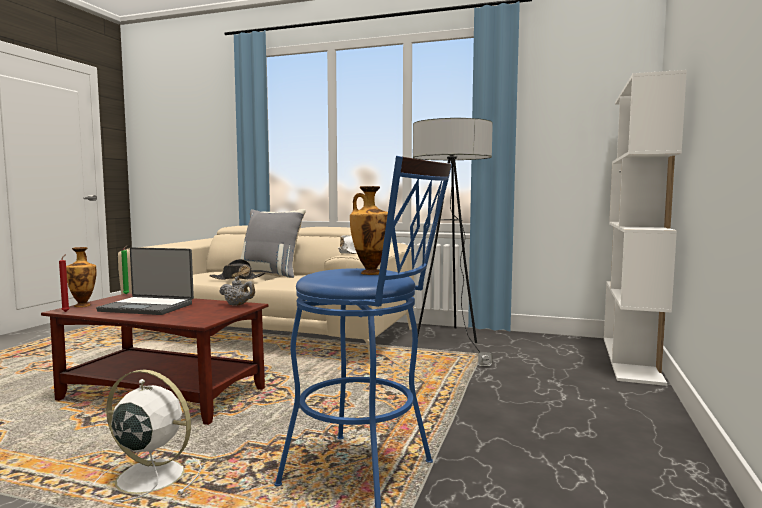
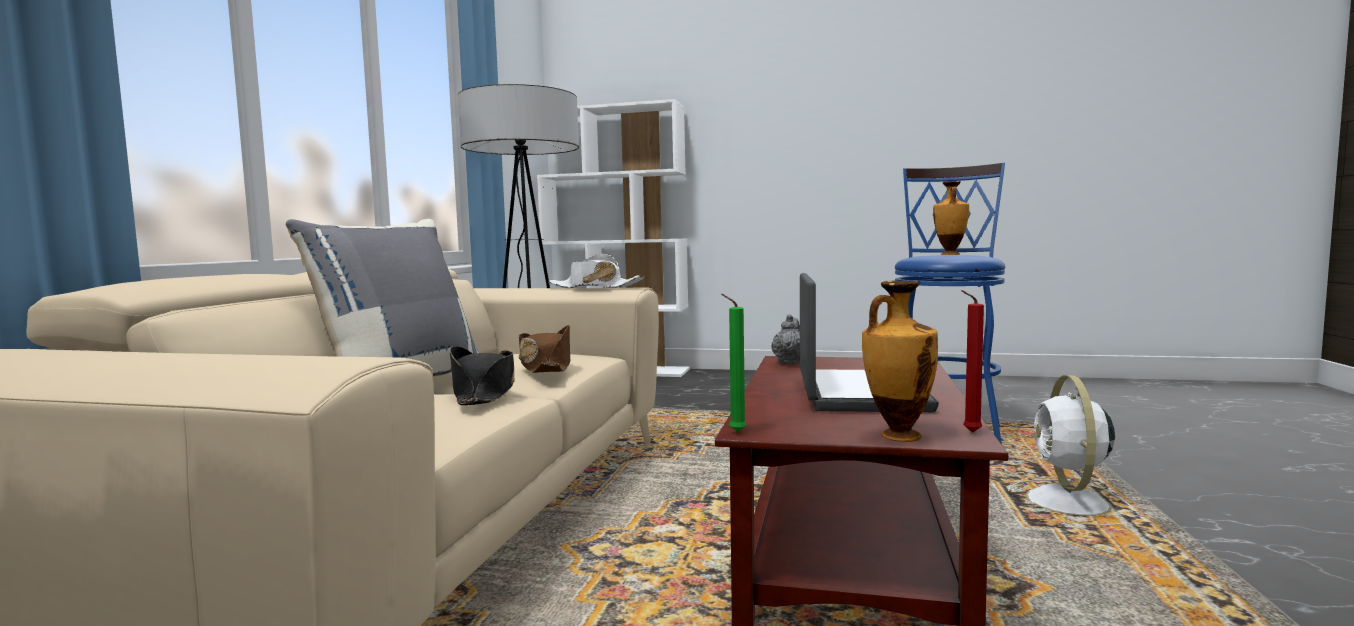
camera: 95 degrees left, 0 degrees up
(280, 281) = (546, 366): none -> brown hat

